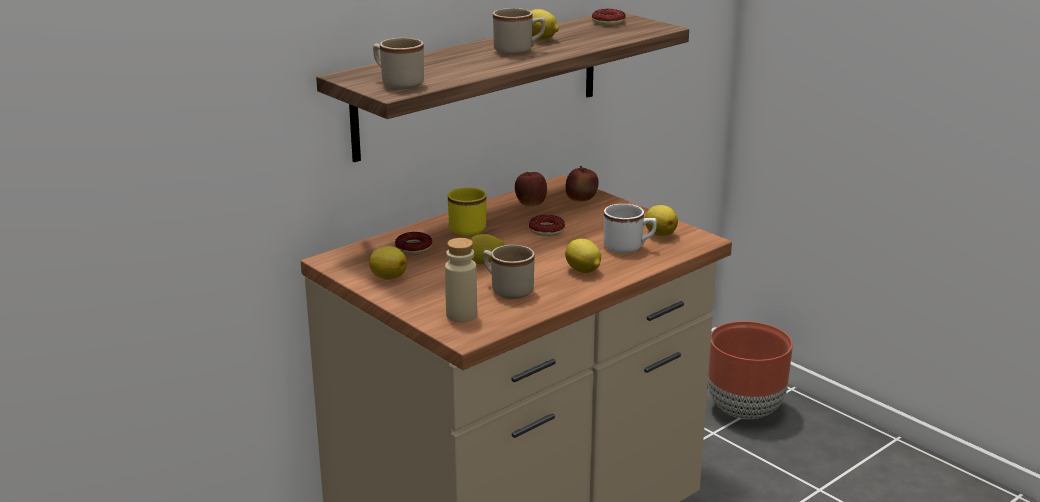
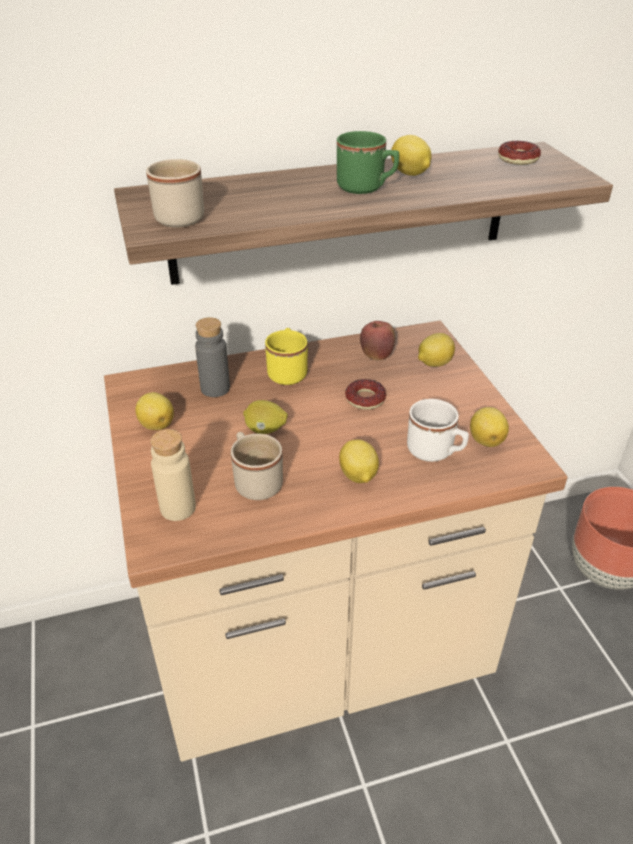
camera: 25 degrees right, 15 degrees up
(414, 248) = (215, 388): donut -> grey bottle
(519, 51) = (366, 188): beige mug -> green mug
(581, 200) = (433, 363): apple -> lemon

